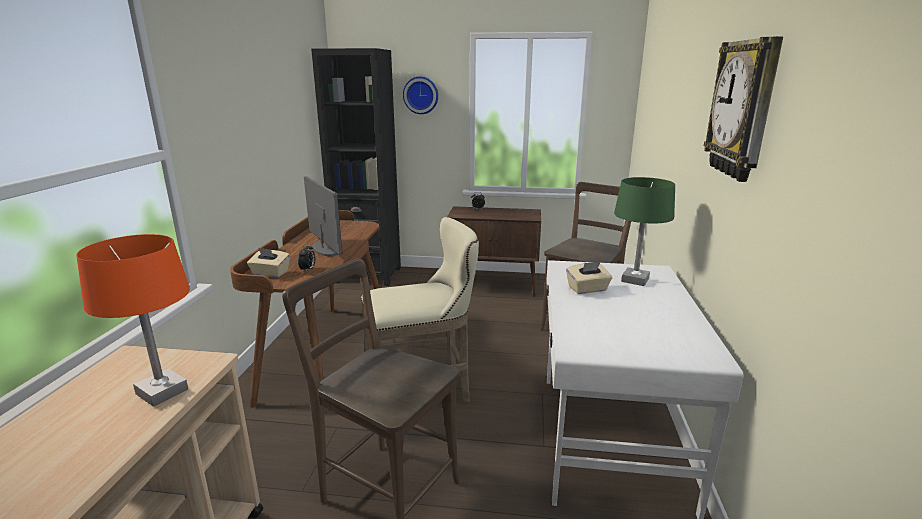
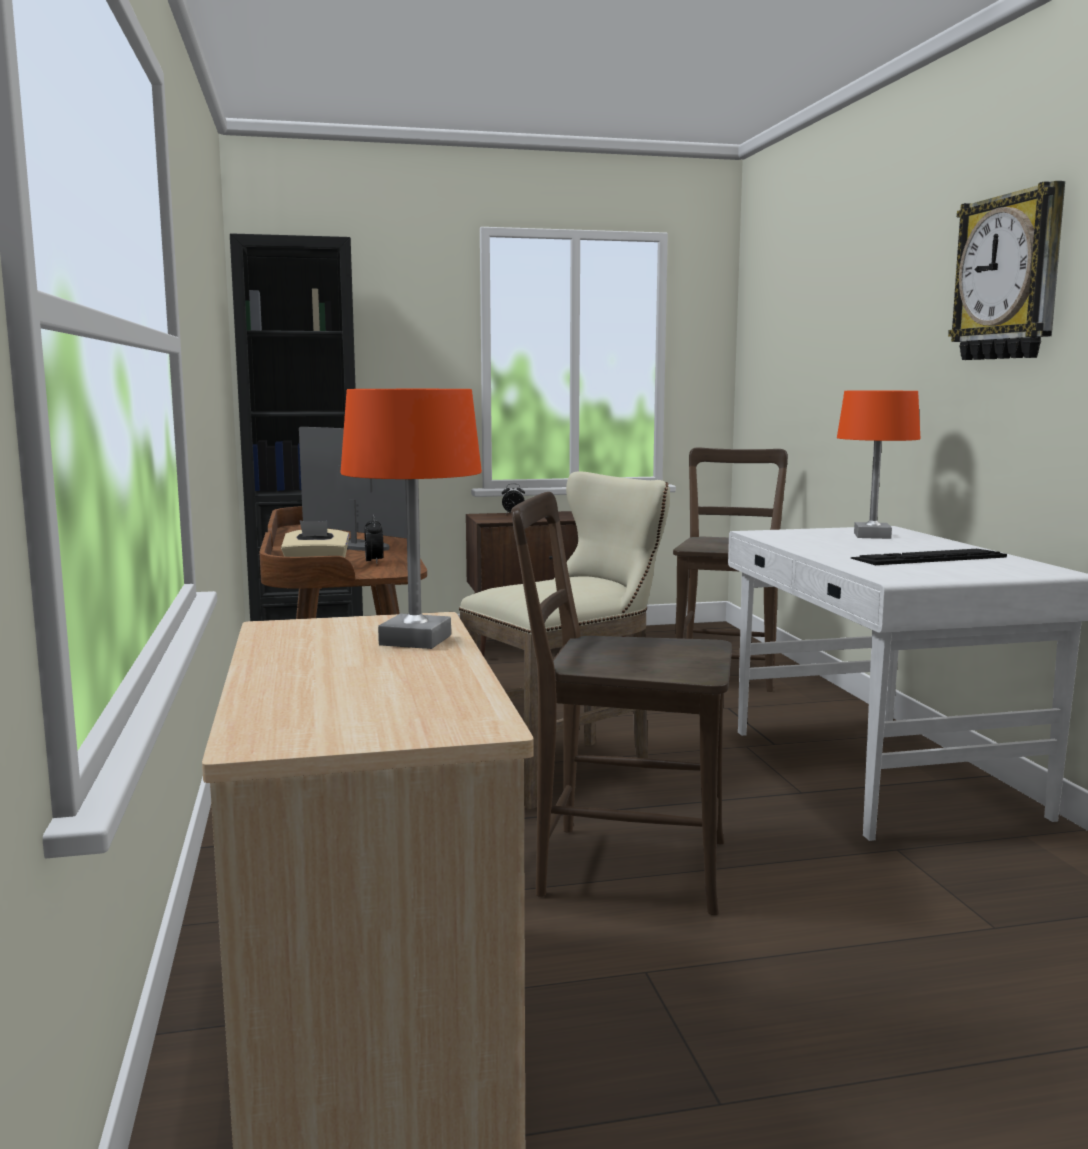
camera: 20 degrees left, 10 degrees down
(421, 95) = (397, 326): wall clock -> none
(587, 289) = (827, 545): beige tissue box -> none
(635, 280) = (872, 536): green table lamp -> orange table lamp
(638, 320) = (928, 558): none -> keyboard

